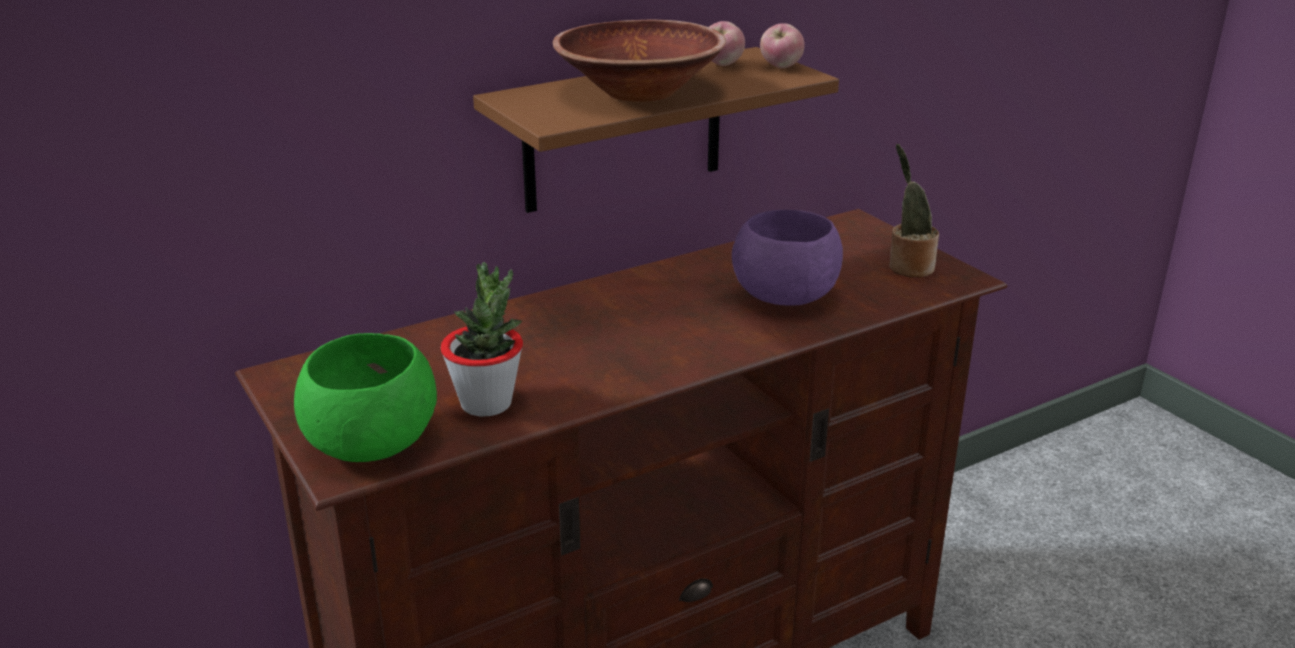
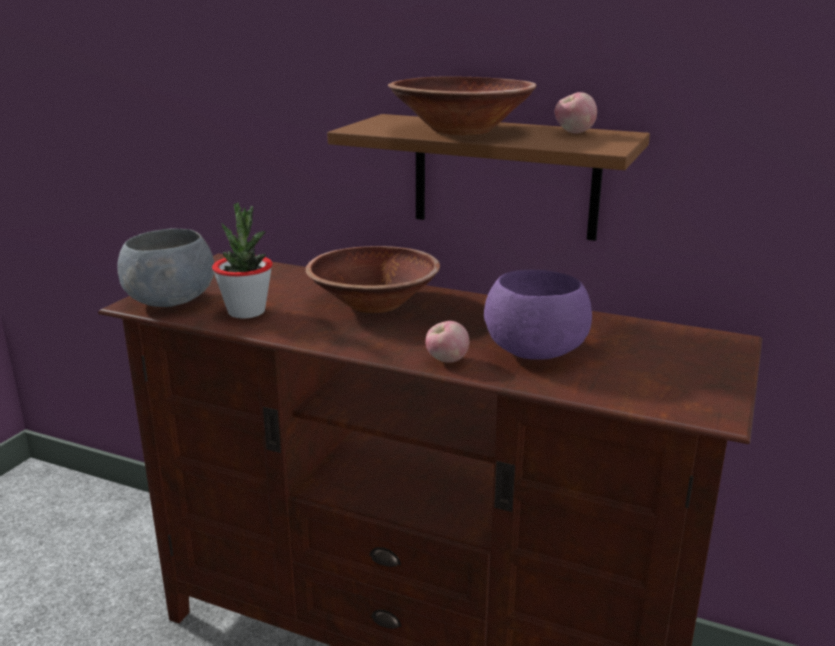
camera: 55 degrees right, 5 degrees down
(369, 444) = (169, 300): green bowl -> grey bowl
(571, 328) = (374, 304): none -> brown bowl
(781, 67) = (608, 142): apple -> apple (446, 360)
(908, 266) = (685, 384): potted plant -> none

